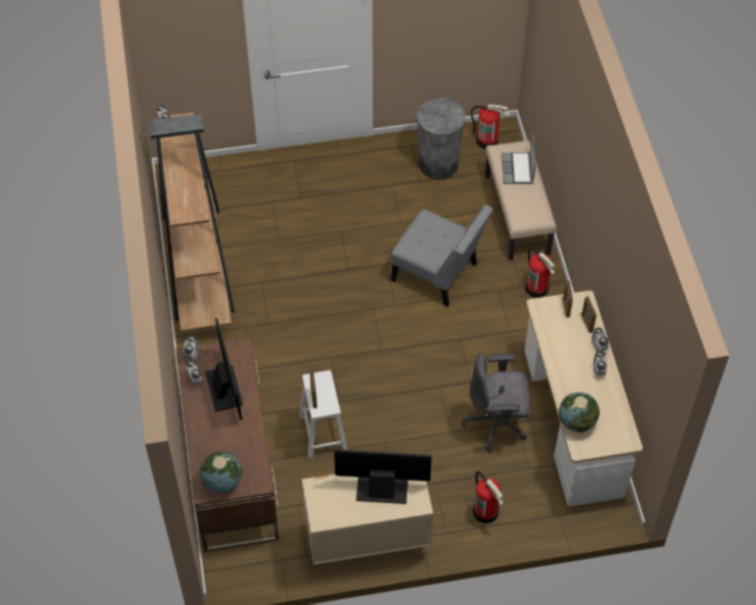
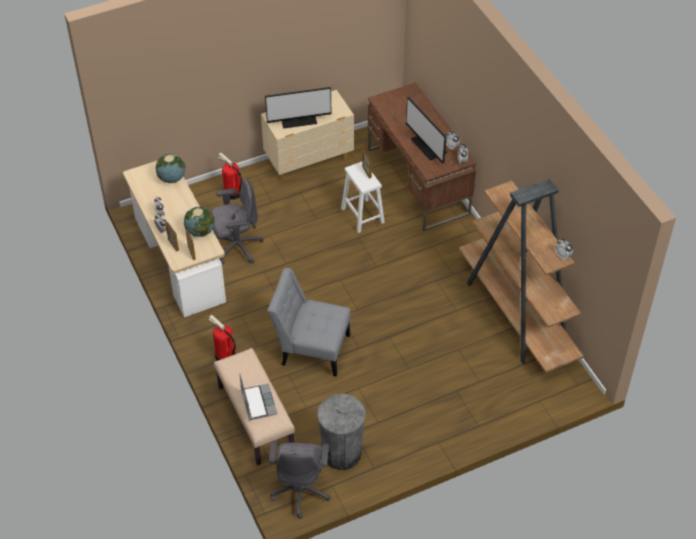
camera: 165 degrees right, 5 degrees down
(222, 482) = (403, 96): globe -> globe (200, 231)
(487, 140) = (301, 490): fire extinguisher -> grey office chair

